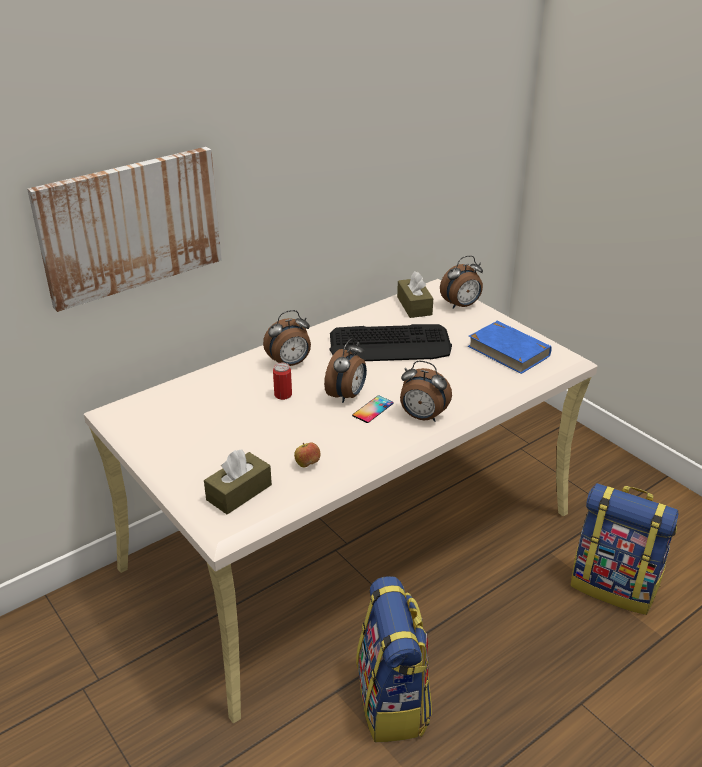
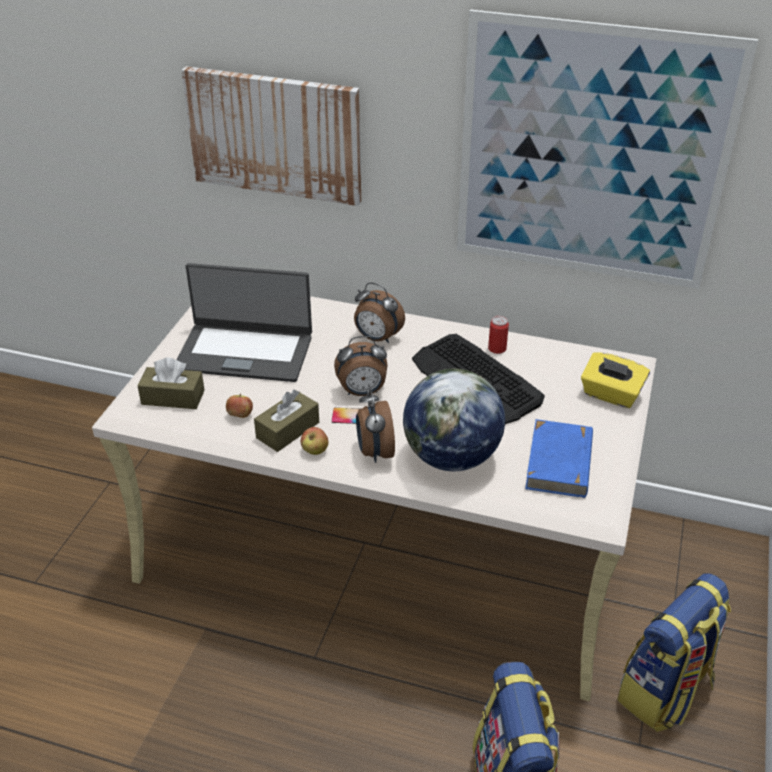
camera: 55 degrees right, 5 degrees up
(224, 431) = (245, 352): none -> laptop
(283, 395) = (326, 357): can -> can (497, 348)
(380, 138) = (590, 155): none -> picture
(392, 443) = (315, 450): none -> apple
(393, 702) = (221, 673): backpack -> backpack (665, 692)
(414, 306) = (568, 364): brown tissue box -> brown tissue box (288, 430)
(461, 306) = (611, 395): alarm clock -> yellow tissue box
(461, 388) = (451, 457): none -> globe

